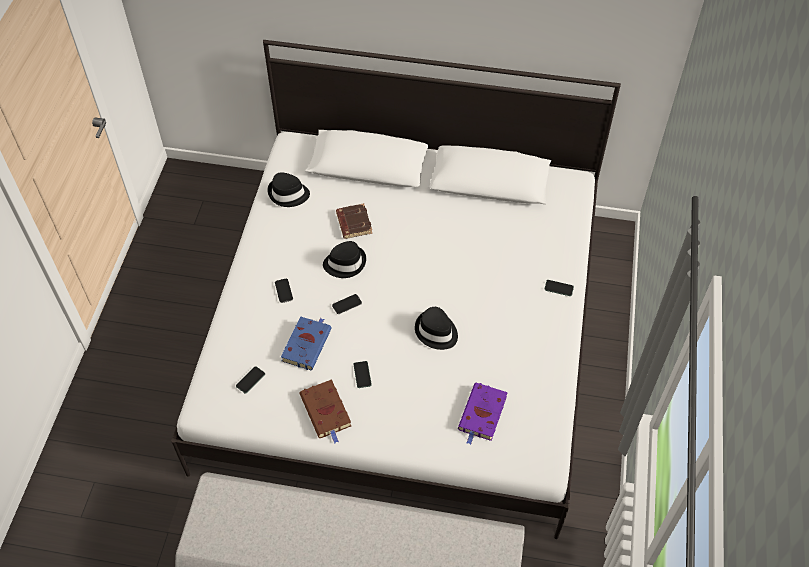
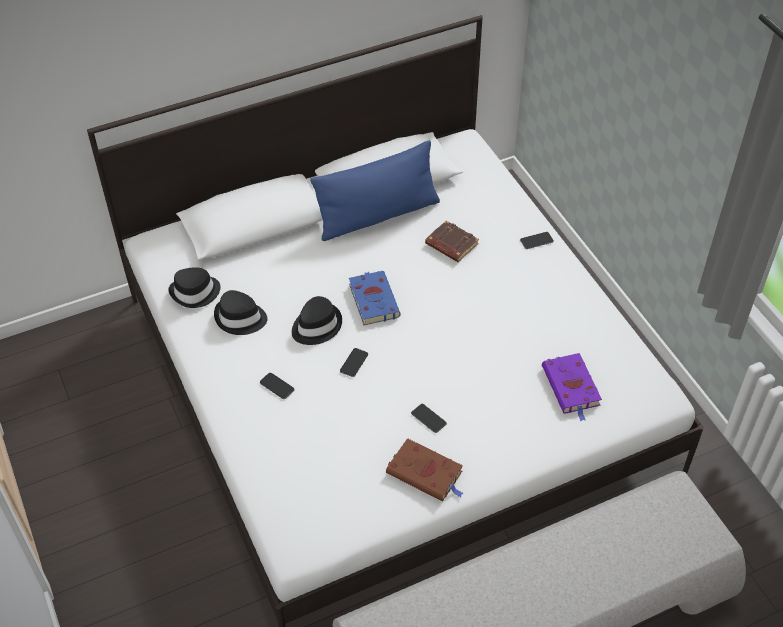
camera: 35 degrees left, 5 degrees down
(250, 380) = (322, 489): phone -> none
(307, 344) = (348, 421): blue book -> blue book (373, 299)
(353, 223) = (289, 285): brown book -> brown book (450, 244)
(436, 332) = (462, 339): black hat -> black hat (240, 318)
(458, 204) = (378, 216): none -> blue pillow

